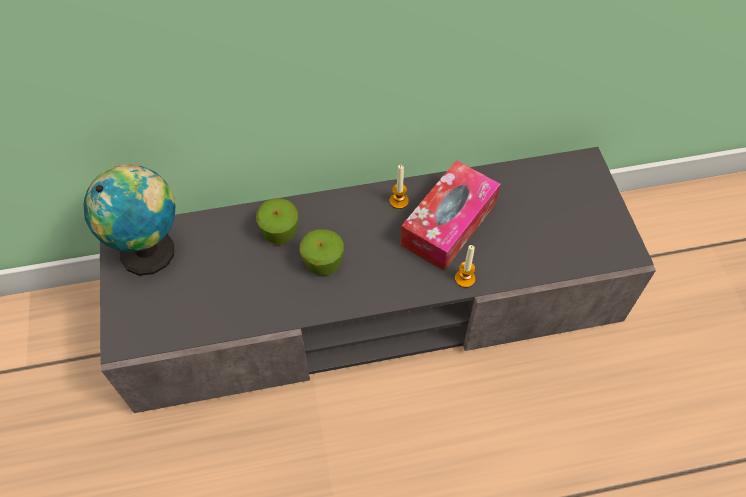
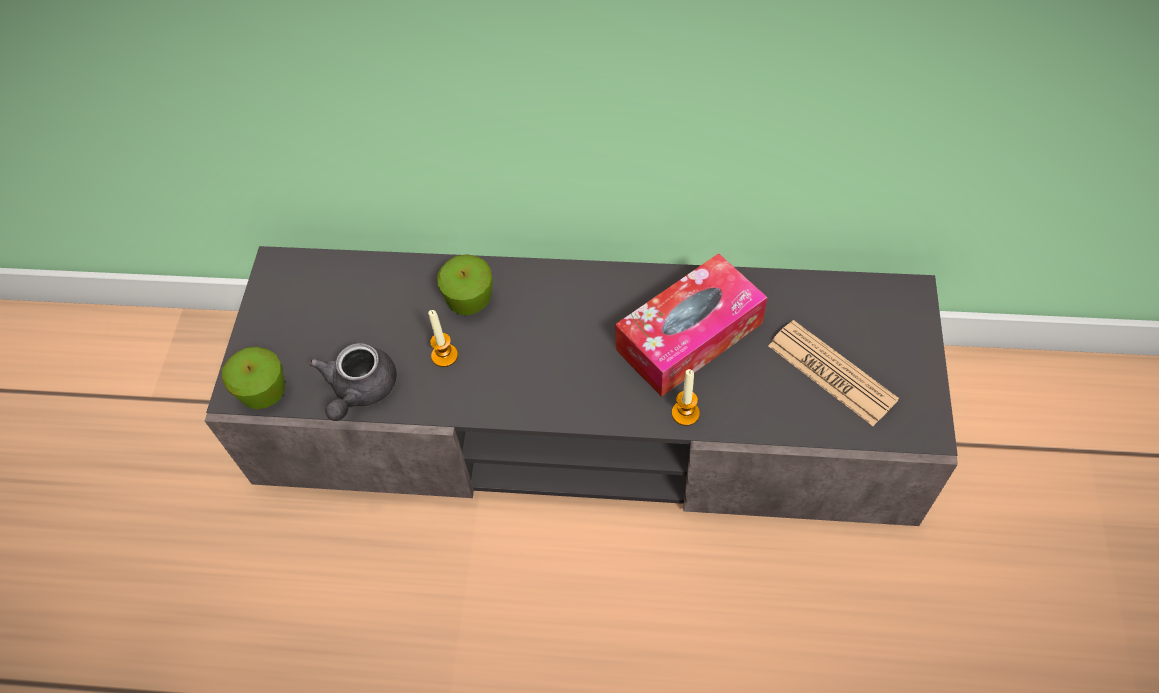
camera: 20 degrees right, 0 degrees up
(151, 250) = (309, 288): globe -> none
(219, 318) = (359, 391): none -> grey teapot
(323, 263) = (509, 350): apple -> apple (263, 391)
(399, 201) = (633, 292): candle -> candle (444, 355)
(553, 227) = (831, 373): none -> newspaper

